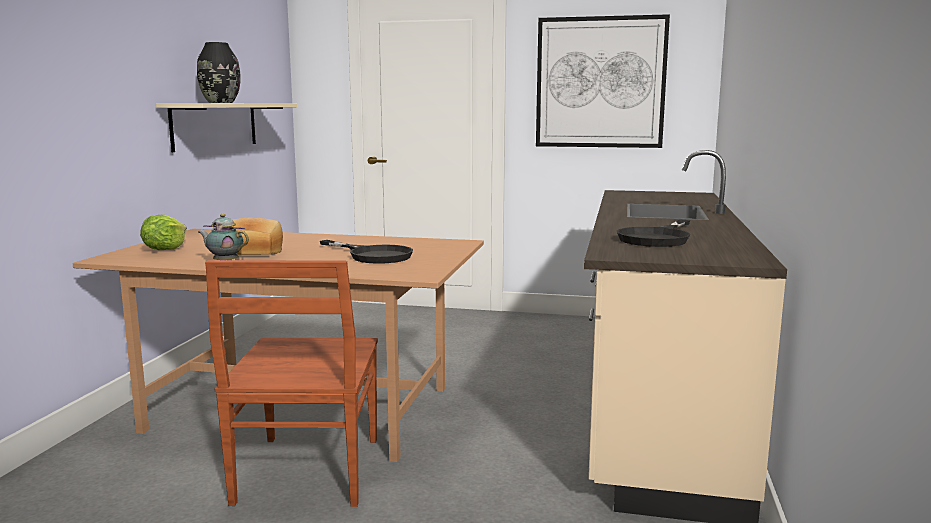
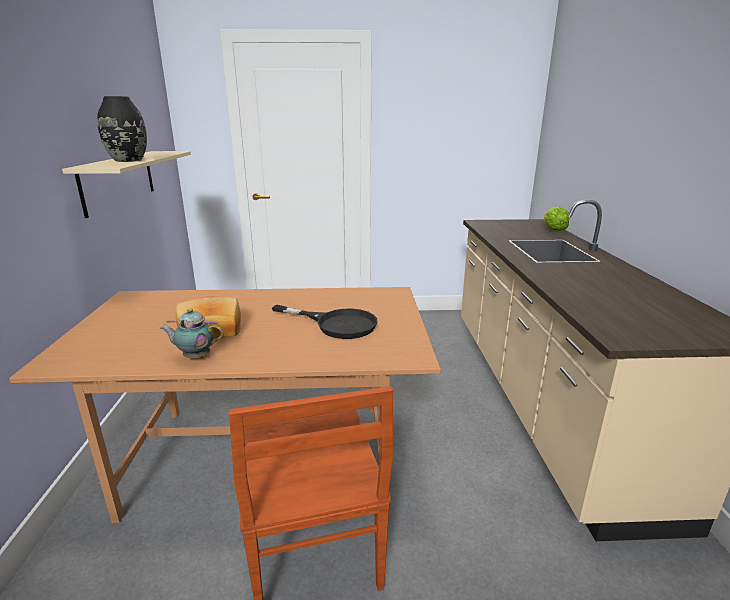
camera: 15 degrees left, 10 degrees up
(165, 249) = (111, 336): lettuce -> lettuce (553, 230)
(600, 83) = (450, 128): picture -> none
(657, 238) = (610, 299): black frying pan -> none

